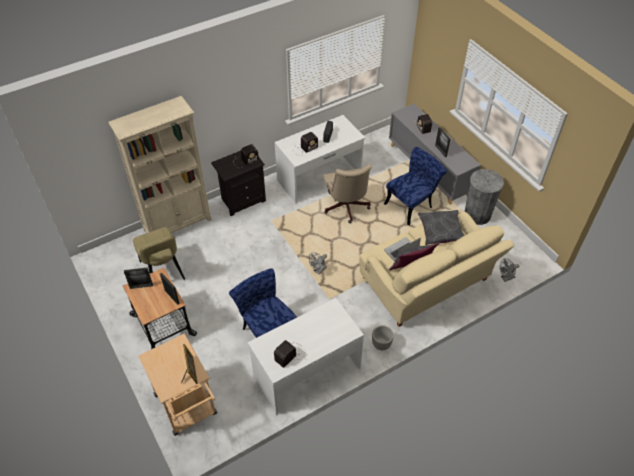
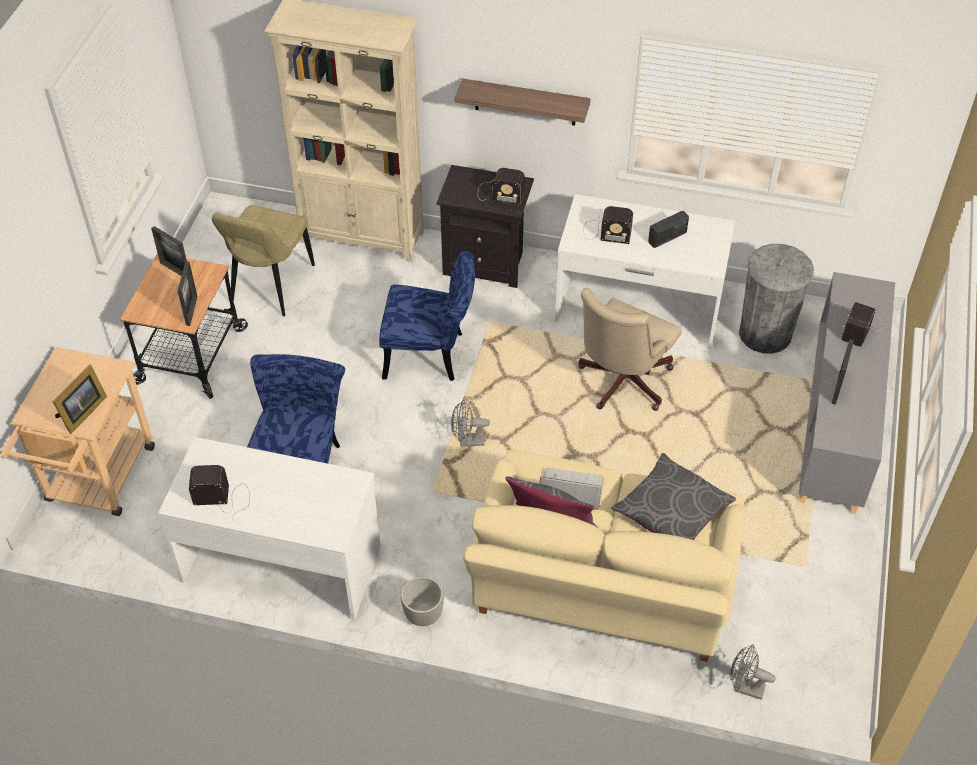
camera: 45 degrees right, 0 degrees up
(239, 111) = (525, 102): none -> shelf
(412, 204) = (734, 454): blue chair -> blue chair (431, 355)
(477, 214) = (829, 553): grey trash can -> grey trash can (765, 334)

